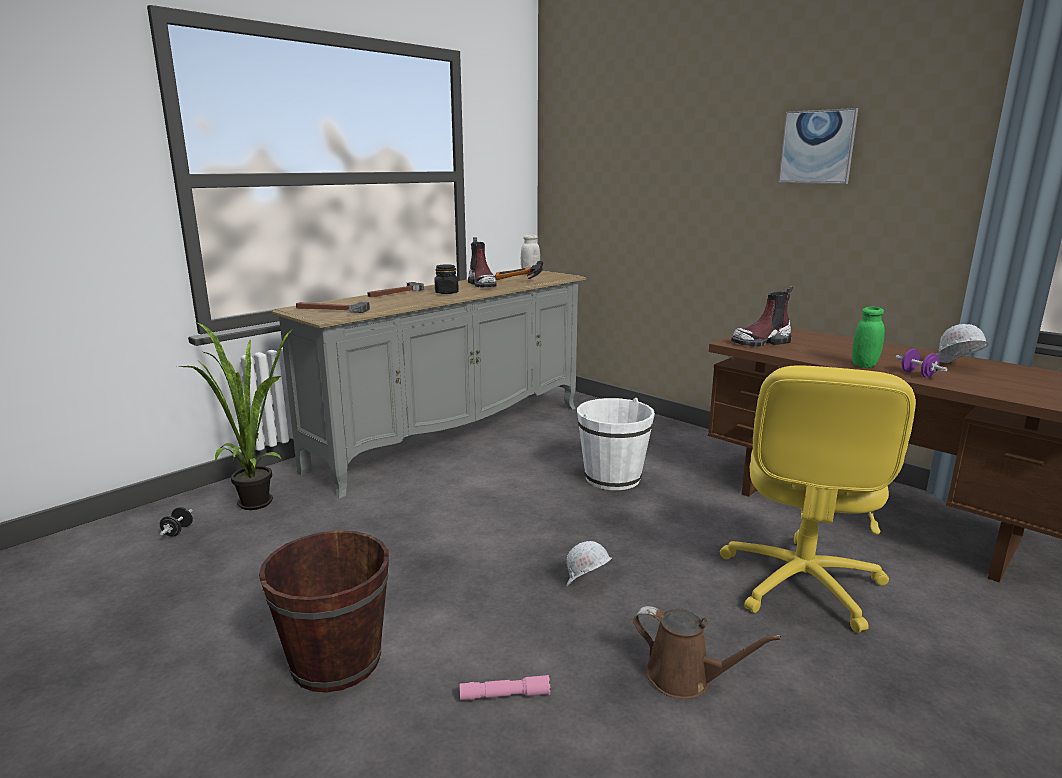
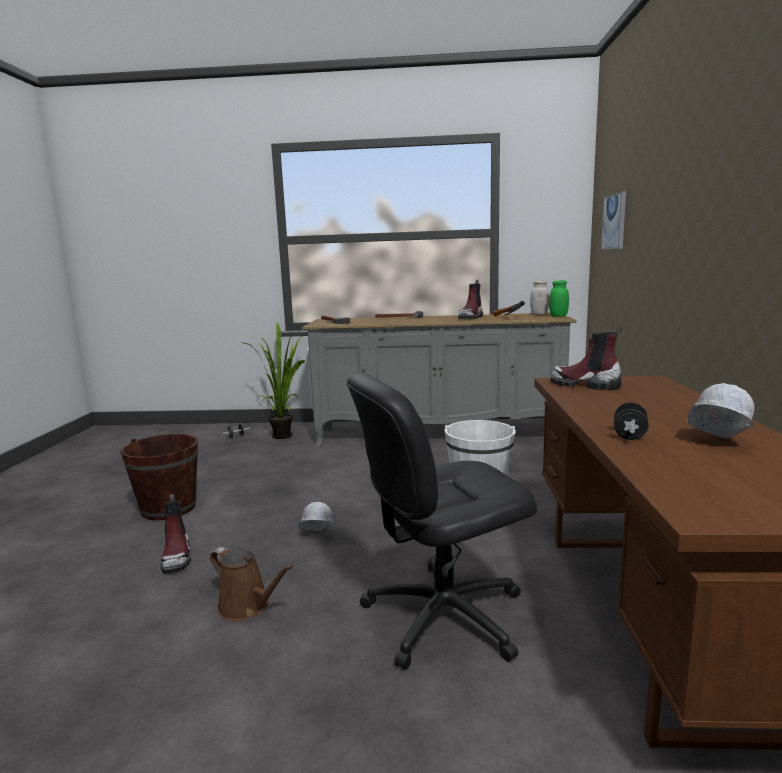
camera: 50 degrees right, 5 degrees down
(446, 292) = (427, 319): black jar -> none
(504, 695) = (177, 557): pink flashlight -> boot
(685, 678) = (247, 606): brown watering can -> brown watering can turned 45 degrees counterclockwise
(800, 582) = (443, 615): yellow office chair -> black office chair
(817, 147) = (730, 167): picture -> picture (615, 222)
(864, 365) = (605, 417): green jar -> green jar (558, 316)
(918, 374) = (629, 435): purple dumbbell -> black dumbbell

